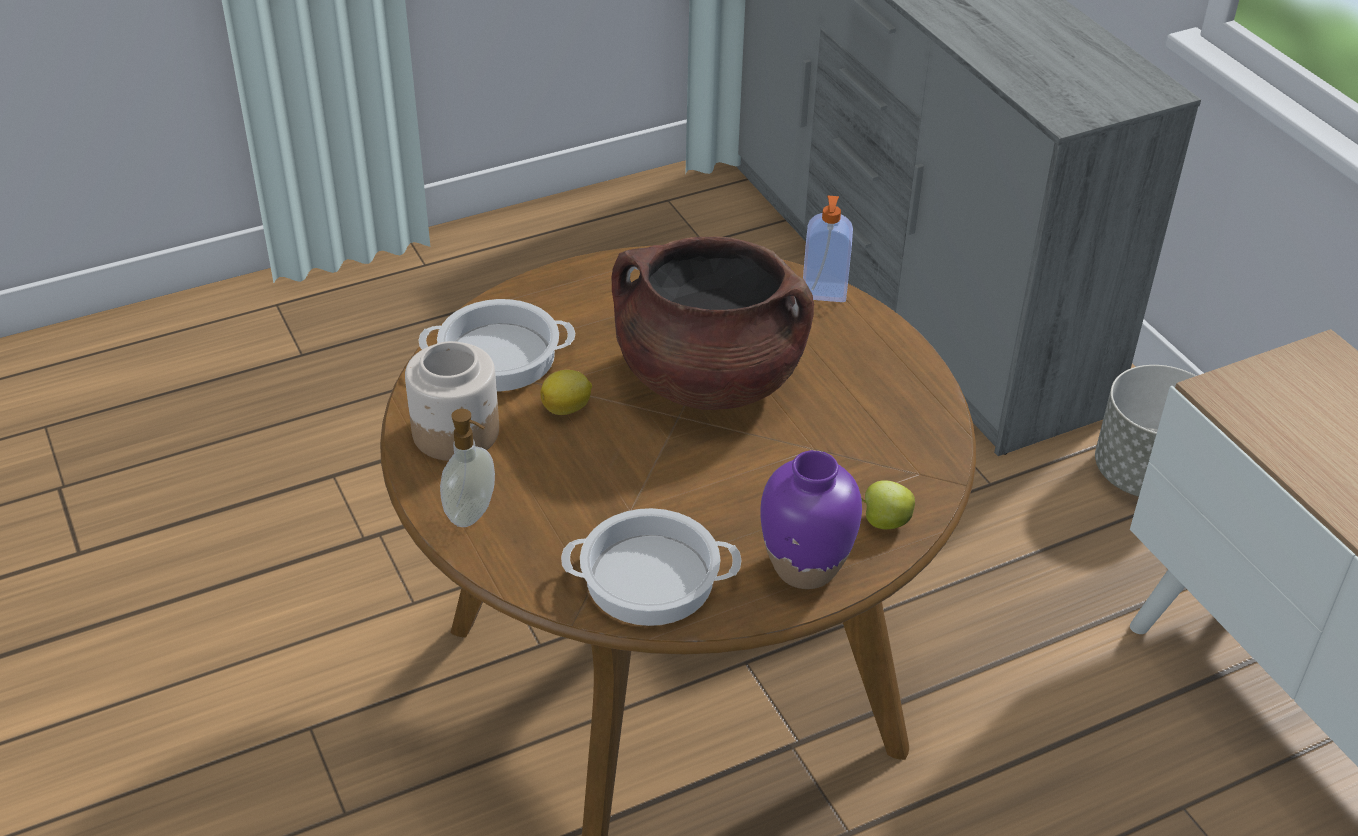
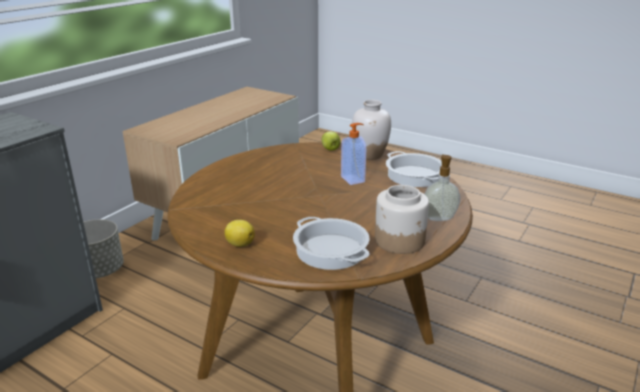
camera: 120 degrees left, 15 degrees down
(567, 408) = (346, 219): lemon -> lemon (239, 244)
(708, 379) = (287, 195): brown cooking pot -> none
(805, 567) = (370, 155): purple vase -> white vase
(824, 293) = (194, 188): soap dispenser -> soap dispenser (353, 179)

